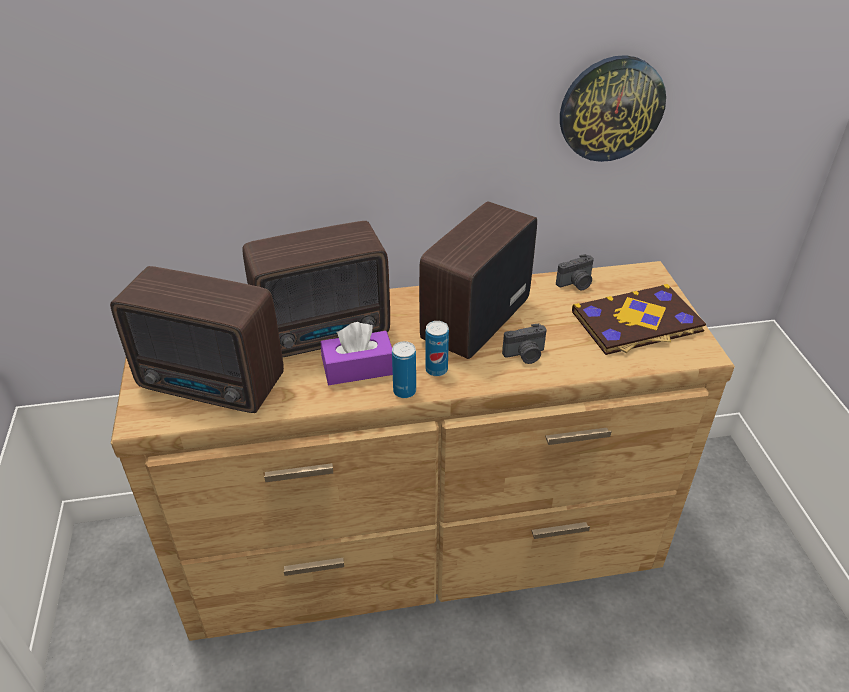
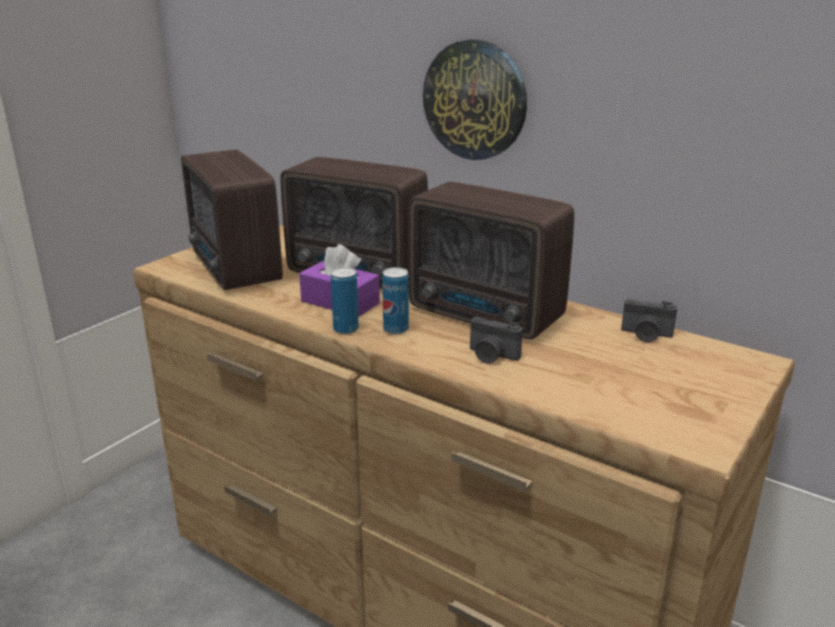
camera: 45 degrees right, 15 degrees down
(472, 321) = (487, 316): radio -> radio turned 135 degrees counterclockwise
(611, 108) = (728, 110): wall clock -> wall clock (475, 100)
(637, 323) = (661, 388): book -> none

